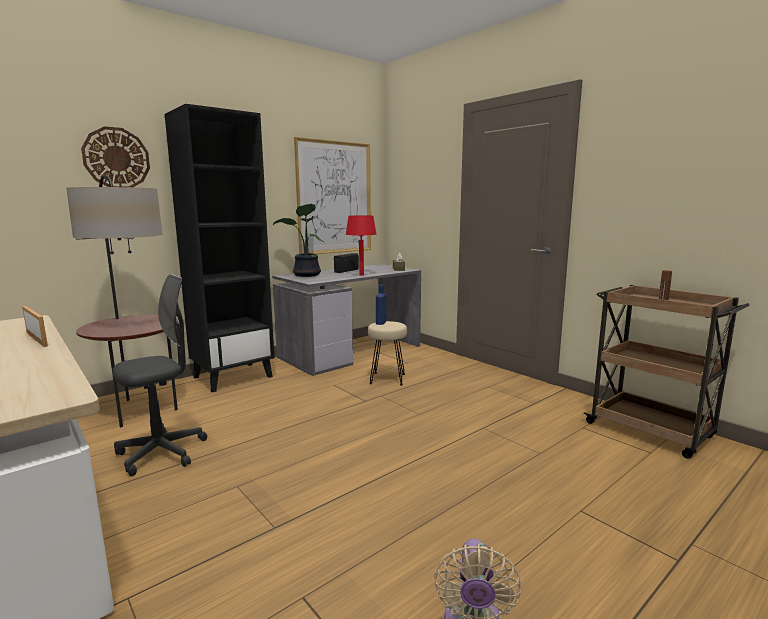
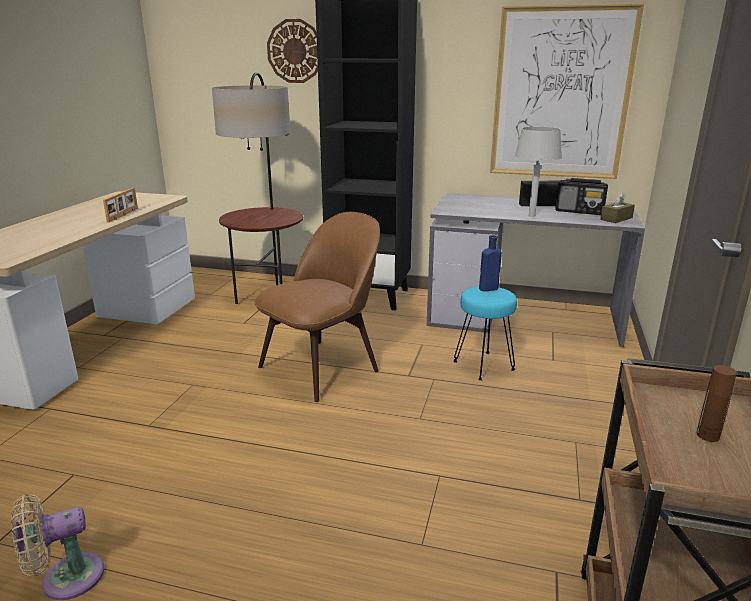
camera: 55 degrees right, 10 degrees up
(162, 453) = (214, 335): grey office chair -> none
(306, 275) = (475, 200): potted plant -> none
(307, 423) = (322, 367): none -> brown chair
(361, 275) = (532, 215): red table lamp -> grey table lamp
(374, 270) = (579, 212): none -> radio
(387, 379) = (483, 366): beige stool -> turquoise stool

